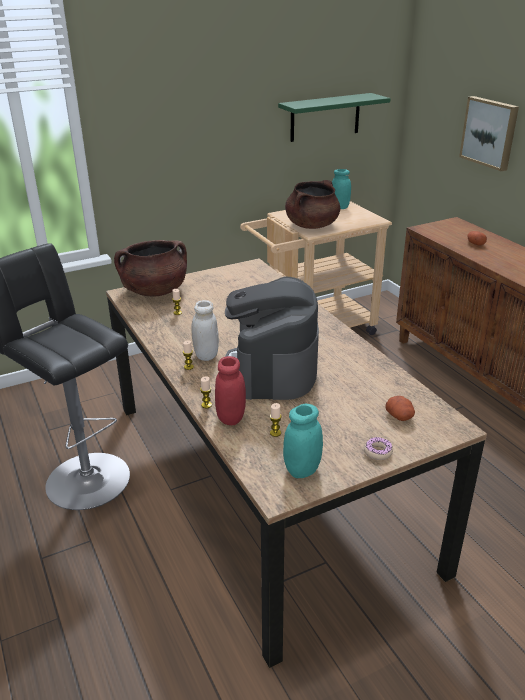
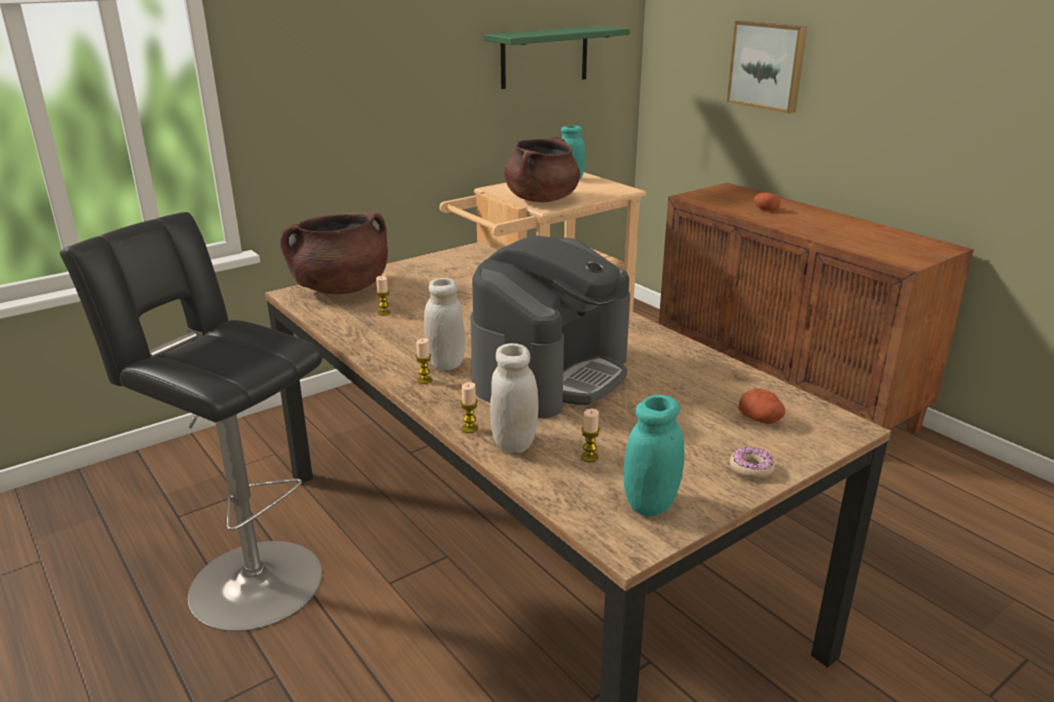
camera: 10 degrees left, 5 degrees down
(231, 418) = (514, 443): red jar -> white jar
(272, 368) = (551, 373): coffee machine -> coffee machine turned 135 degrees counterclockwise

